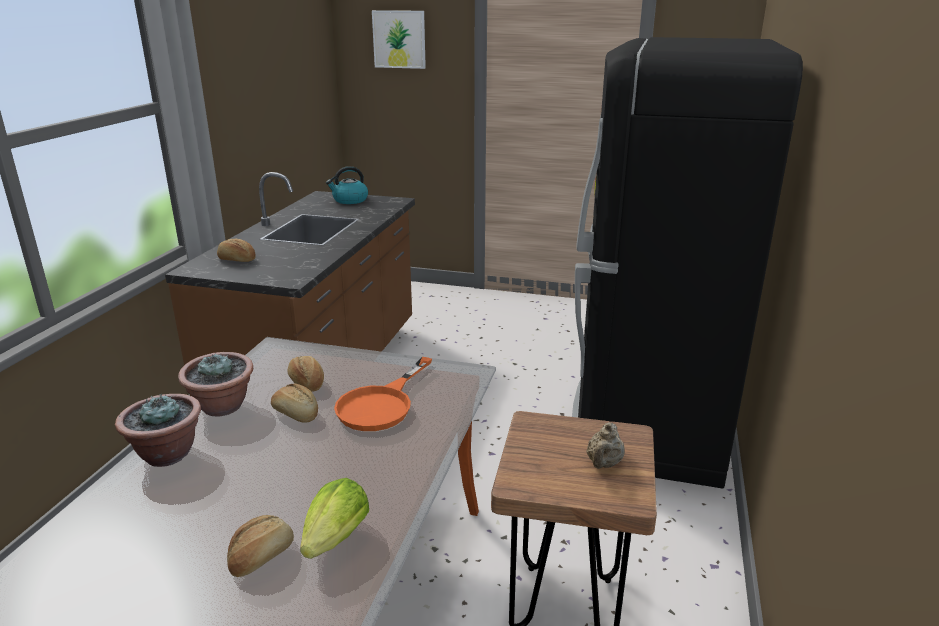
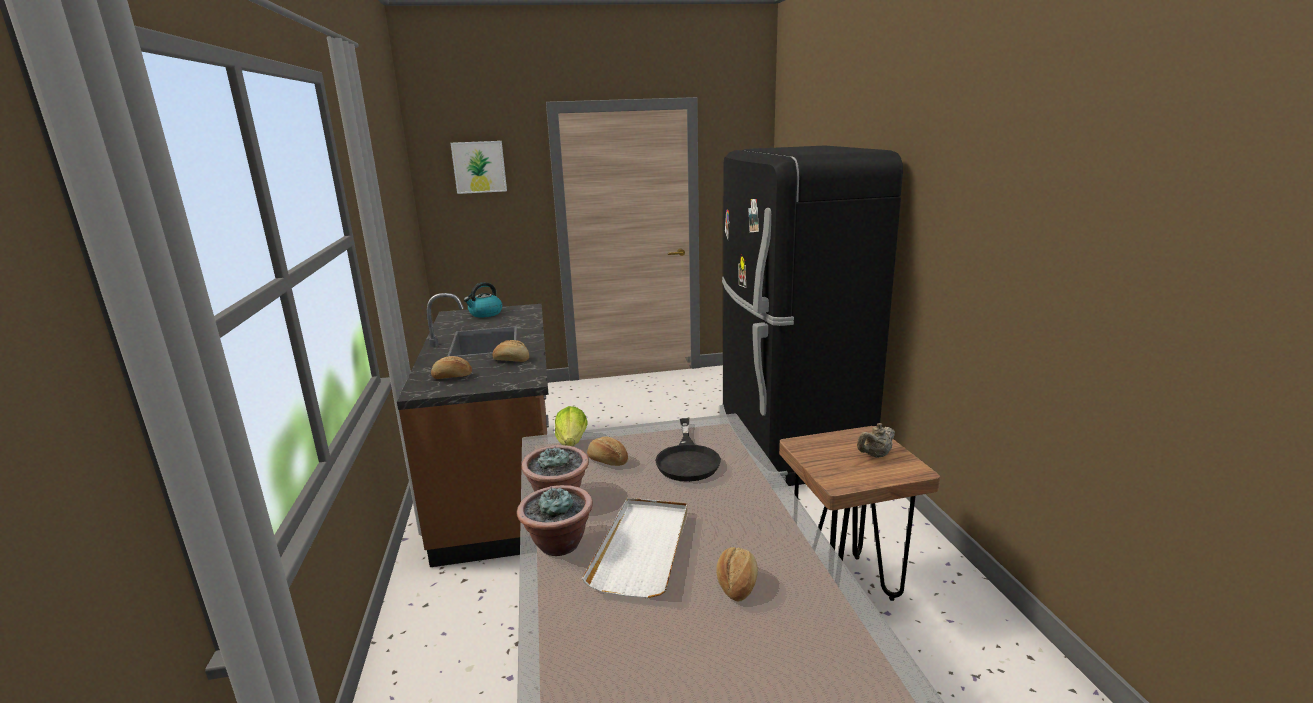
camera: 25 degrees left, 5 degrees down
(227, 485) = (642, 548): none -> white tray
(295, 413) = (628, 484): bread -> bread (511, 360)
(336, 538) = (774, 553): lettuce -> lettuce (572, 442)
(382, 404) = (687, 459): orange frying pan -> black frying pan
(603, 464) = (875, 455): beige teapot -> beige teapot turned 60 degrees clockwise

